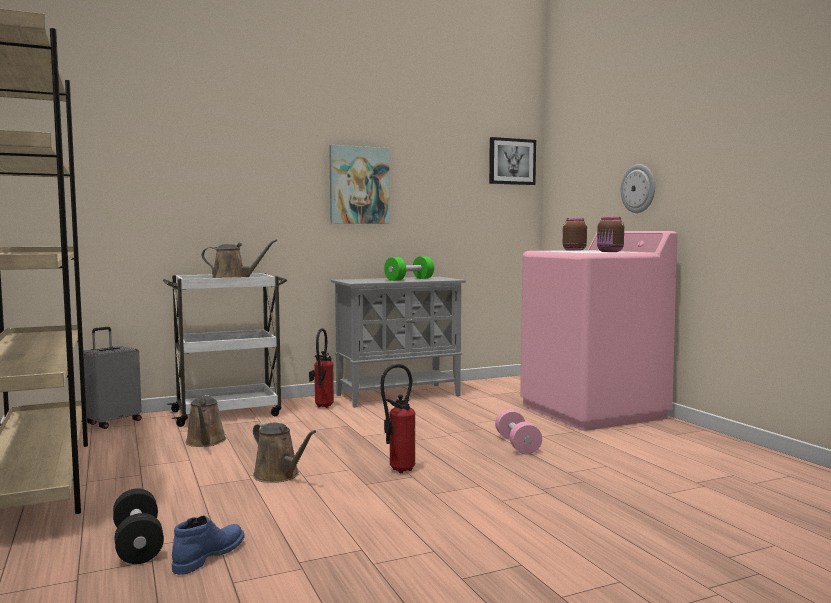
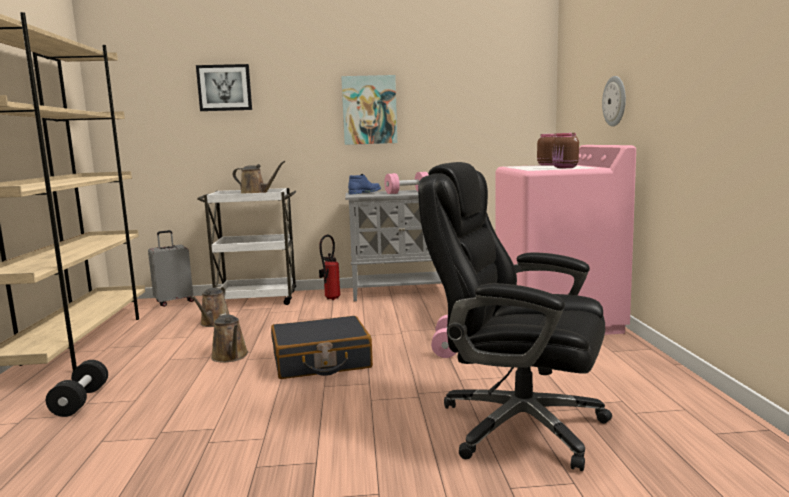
camera: 20 degrees right, 5 degrees up
(208, 556) = (111, 417): blue boot -> blue boot (364, 193)
(397, 470) = (321, 361): fire extinguisher -> black suitcase
(409, 279) = (407, 192): green dumbbell -> pink dumbbell
(511, 161) = (521, 78): picture -> picture (224, 88)
(670, 505) = (517, 424): none -> black office chair

